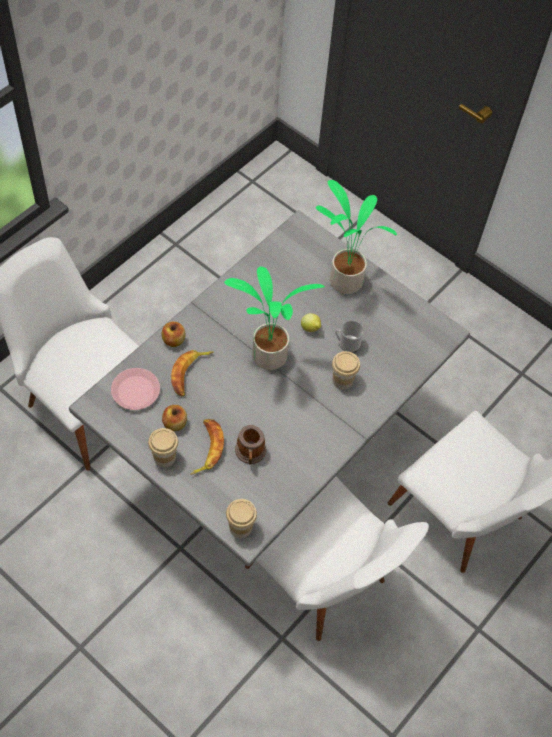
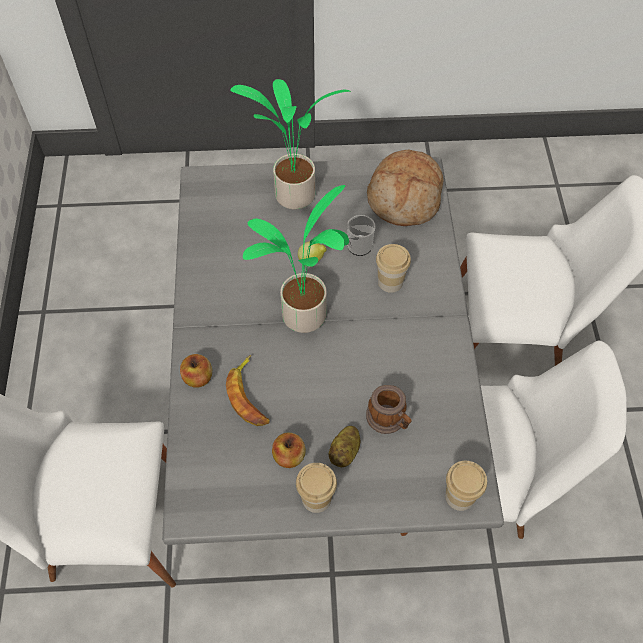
camera: 40 degrees left, 0 degrees up
(135, 392) = (216, 461): pink plate -> none
(206, 448) = (345, 452): banana -> potato
(413, 338) = (405, 197): none -> bread

